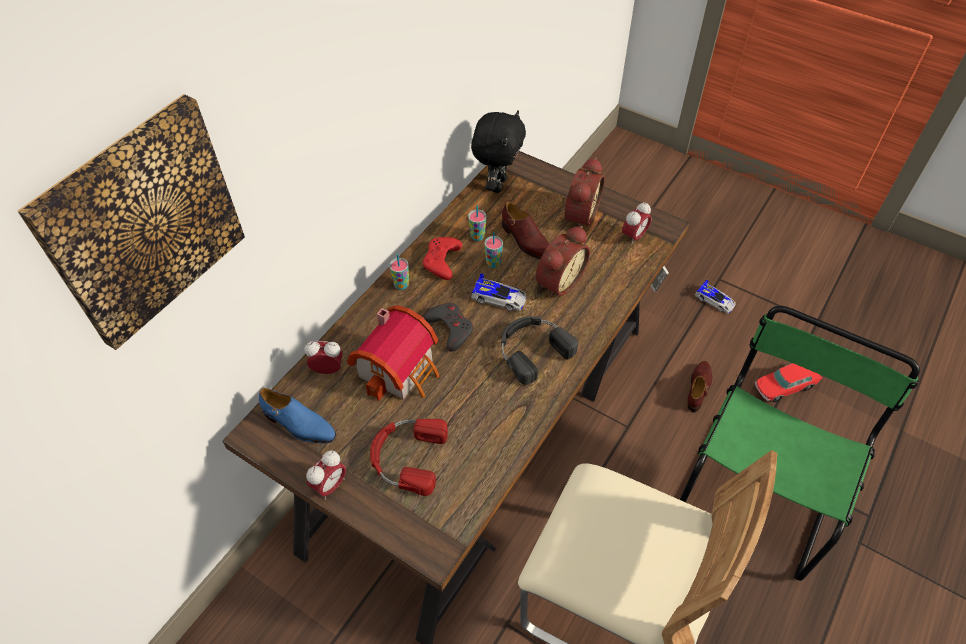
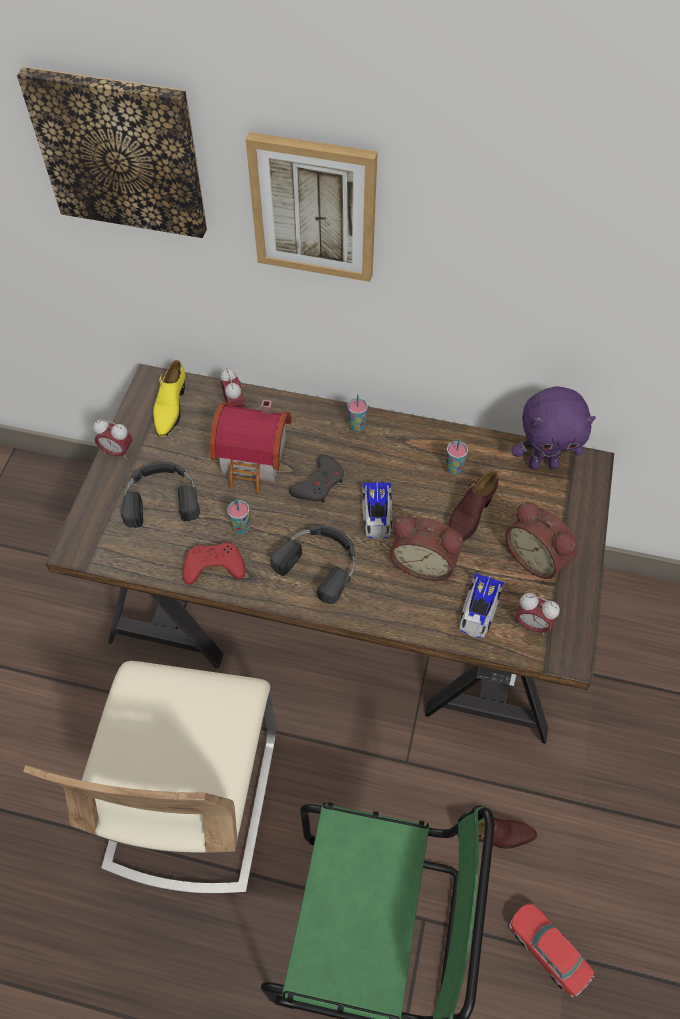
camera: 70 degrees right, 5 degrees up
(299, 424) = (170, 407): blue shoe -> yellow shoe
(304, 123) = (314, 207): none -> picture
(407, 457) = (161, 497): red headphones -> black headphones
(442, 261) = (404, 448): red game controller -> red game controller (214, 566)
(493, 263) = (422, 494): cup -> cup (241, 528)
(497, 184) = (543, 463): black plush toy -> purple plush toy
(578, 215) = (537, 557): alarm clock -> alarm clock turned 45 degrees clockwise
(715, 300) = (648, 830): toy car -> toy car (479, 609)

